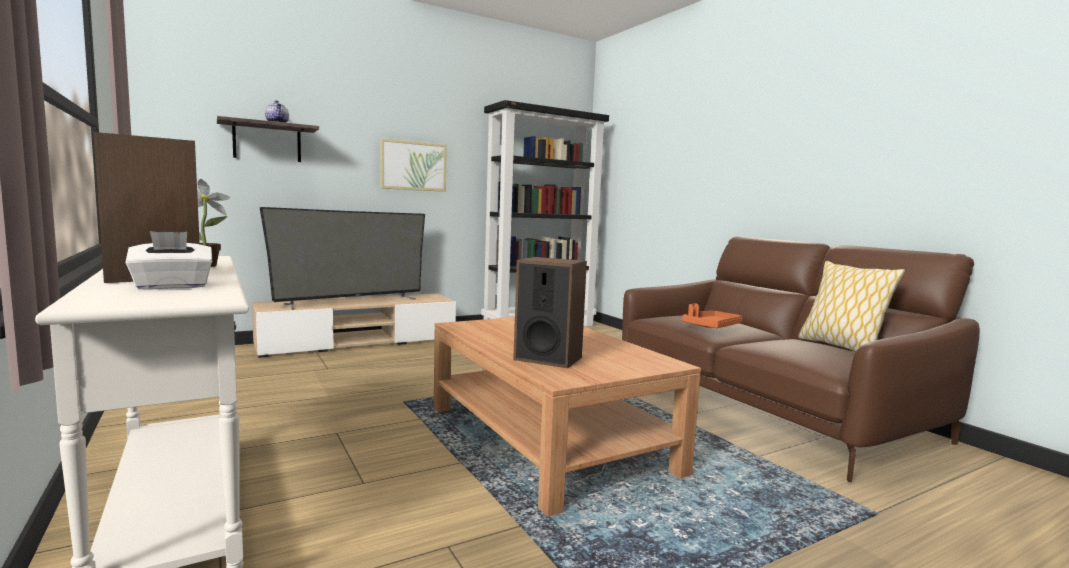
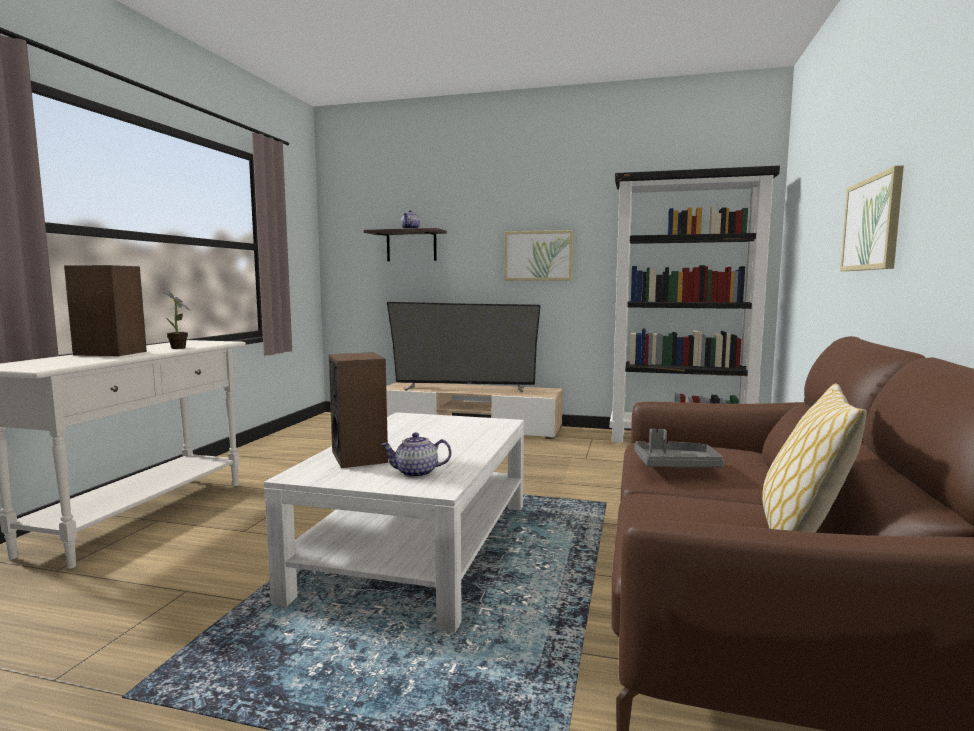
camera: 45 degrees right, 0 degrees up
(172, 286) = (77, 359): white tissue box -> none
(548, 438) = (419, 547): brown coffee table -> white coffee table
(625, 359) = (416, 473): none -> teapot
(711, 326) = (675, 465): orange tray -> grey tray
(737, 167) = (872, 224): none -> picture

